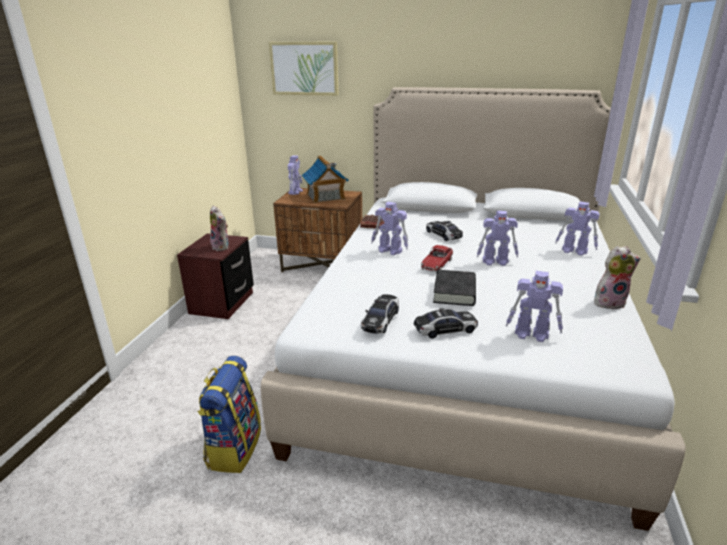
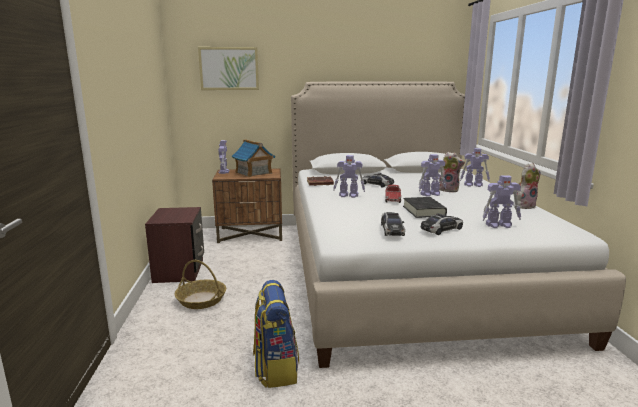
camera: 20 degrees left, 10 degrees down
(220, 344) = (201, 300): none -> basket
(222, 247) = (184, 215): plush toy -> plush toy (449, 190)

